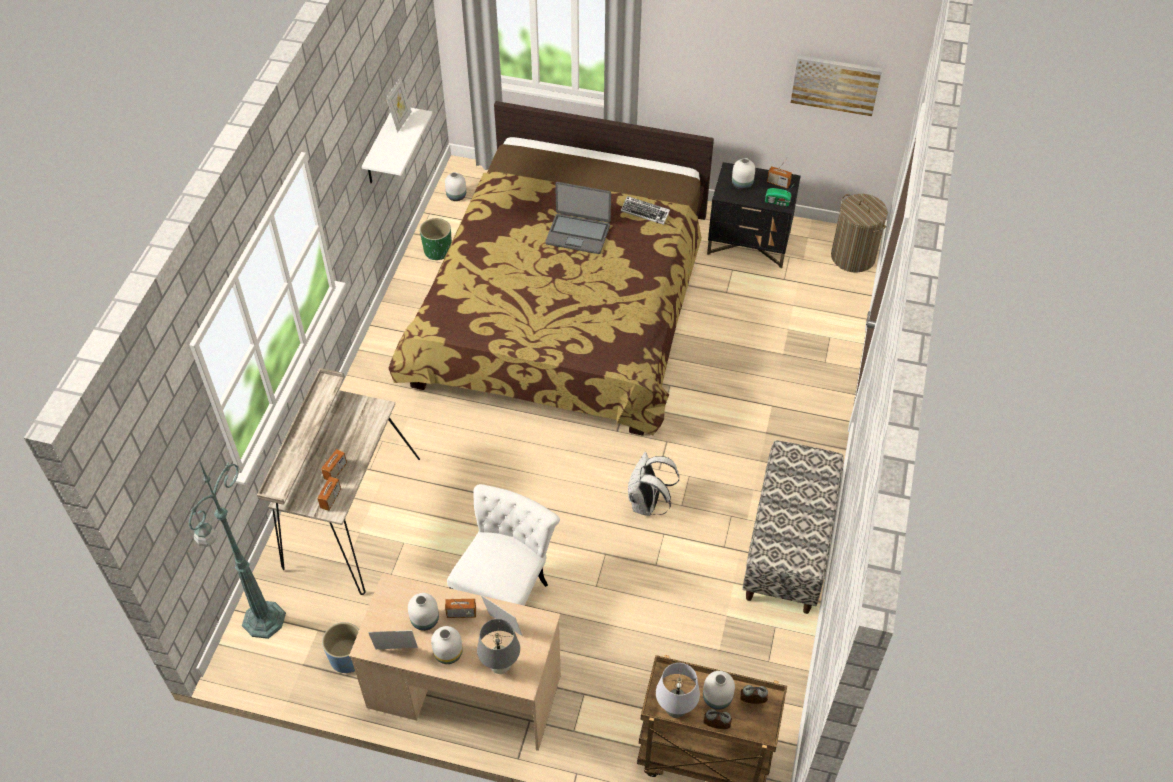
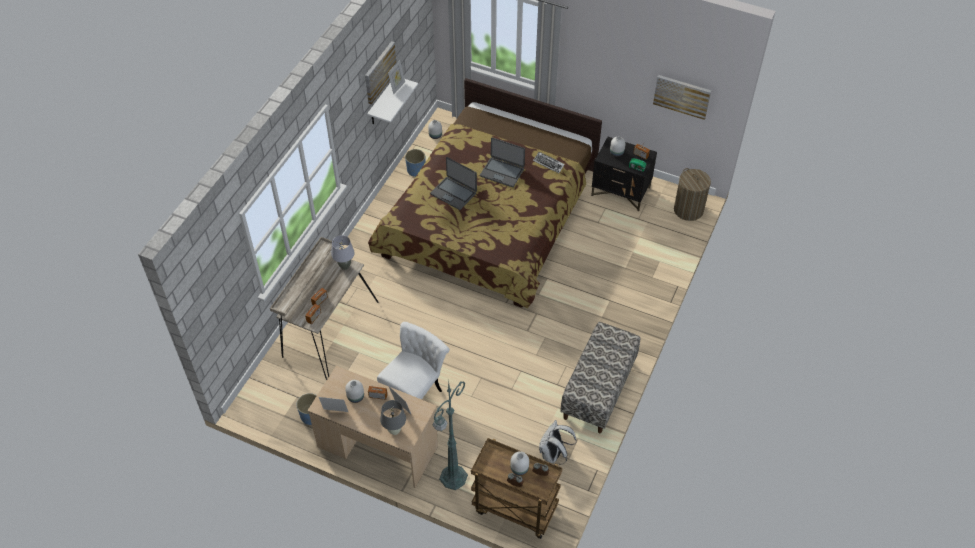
camera: 10 degrees right, 0 degrees up
(262, 621) = (264, 387): green floor lamp -> green floor lamp (452, 478)
(373, 98) = (379, 72): none -> picture
(437, 251) = (416, 170): green planter -> blue planter
(448, 654) = (365, 418): white vase -> none
(511, 274) = (454, 193): none -> laptop
(647, 504) = (515, 351): white backpack -> white backpack (553, 454)
(675, 710) = (492, 471): grey table lamp -> grey table lamp (345, 266)

